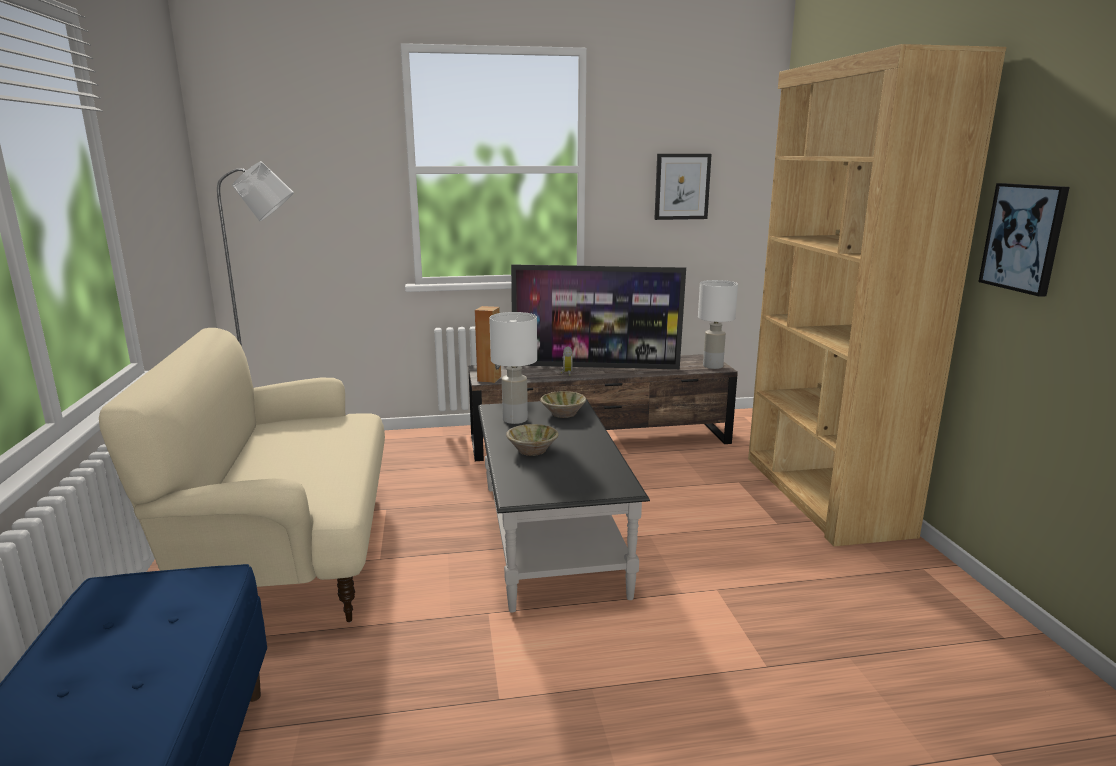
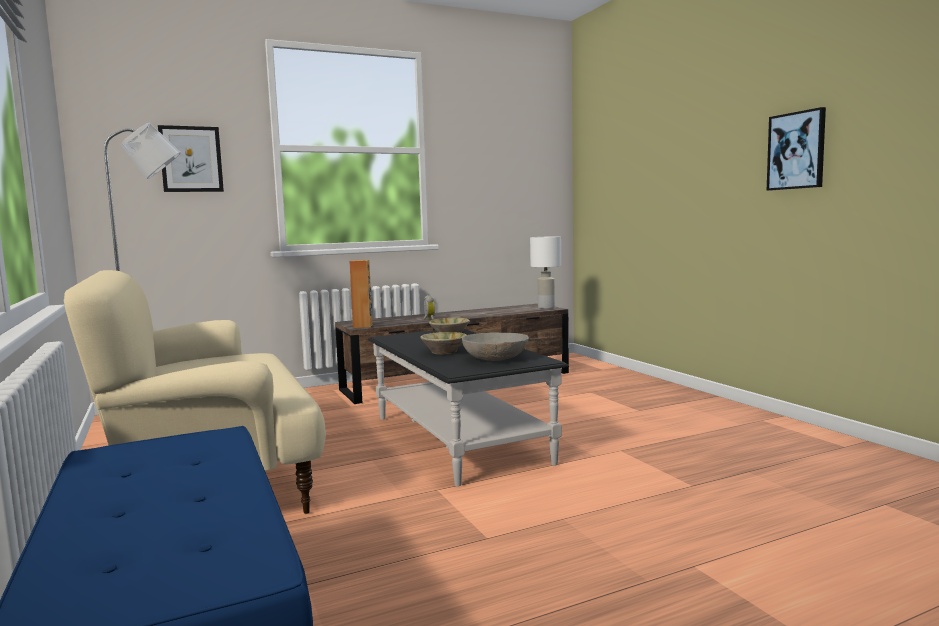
camera: 15 degrees left, 10 degrees down
(515, 420) = (411, 340): white table lamp -> none
(576, 474) = (496, 358): none -> grey bowl
(596, 367) = (450, 314): television -> none
(682, 186) = (501, 167): picture -> picture (191, 159)
(822, 494) = (660, 392): brown bookcase -> none

